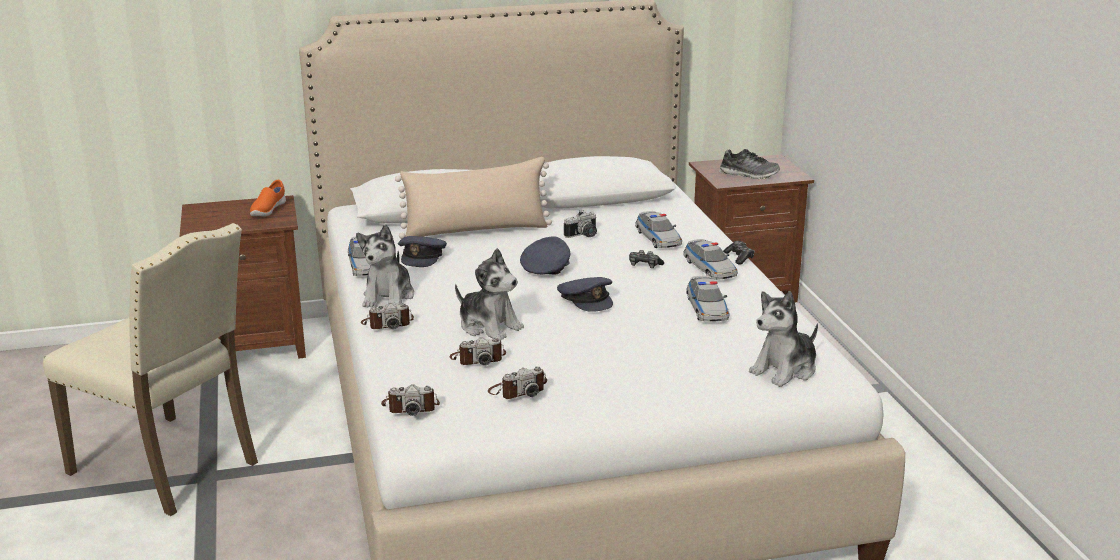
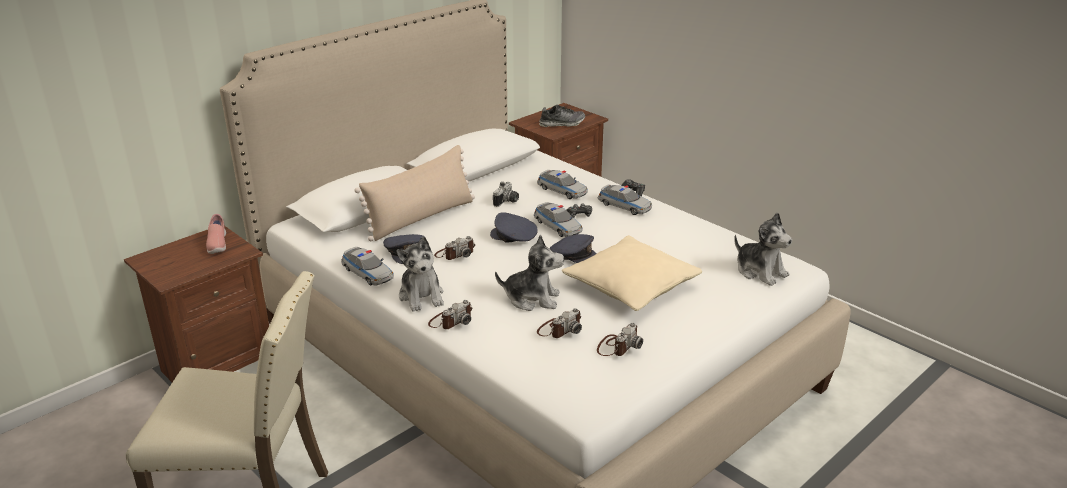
camera: 30 degrees left, 5 degrees up
(268, 211) = (217, 245): orange shoe -> pink shoe
(410, 406) = (558, 387): camera -> camera (455, 253)
(545, 268) = (513, 236): grey cap -> grey cap turned 60 degrees counterclockwise
(610, 344) = (631, 287): none -> beige pillow
(706, 308) = (659, 238): toy car -> toy car (557, 226)
(785, 370) = (760, 271): plush toy -> plush toy turned 60 degrees counterclockwise

